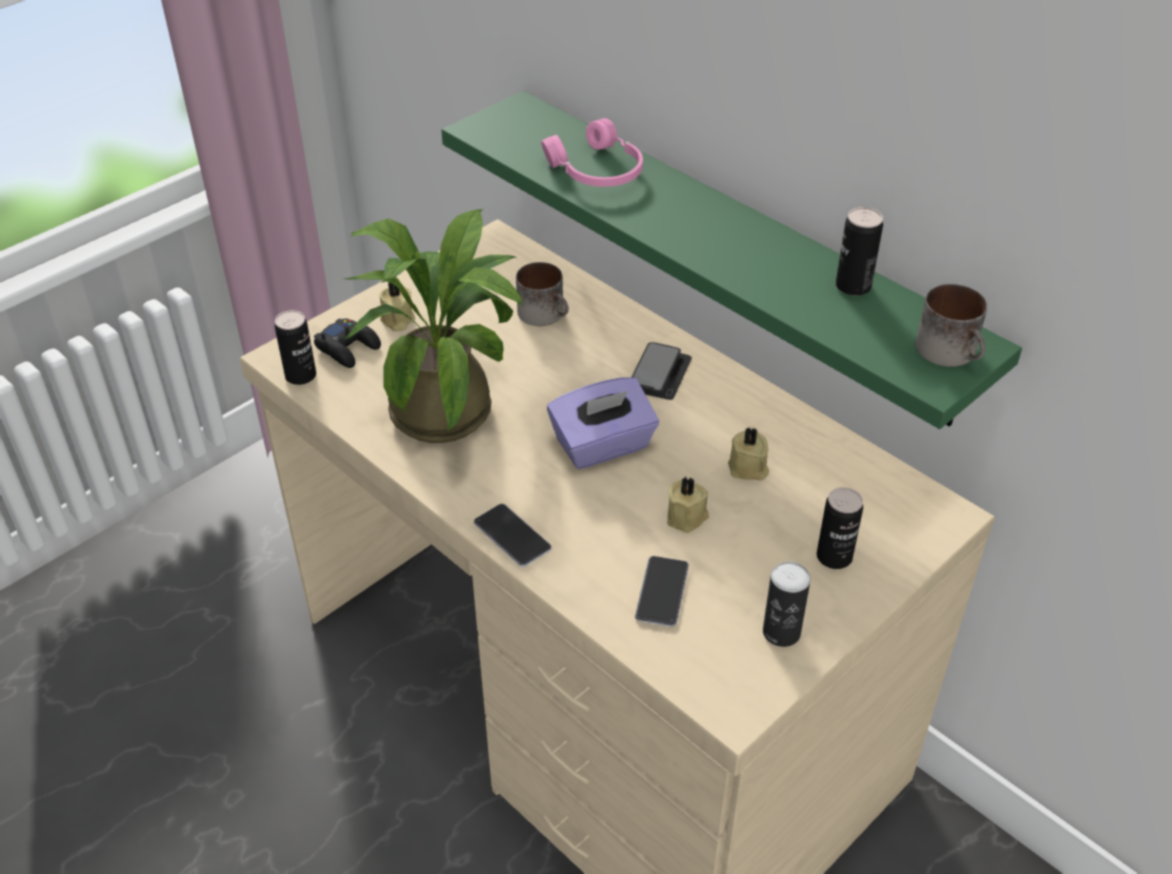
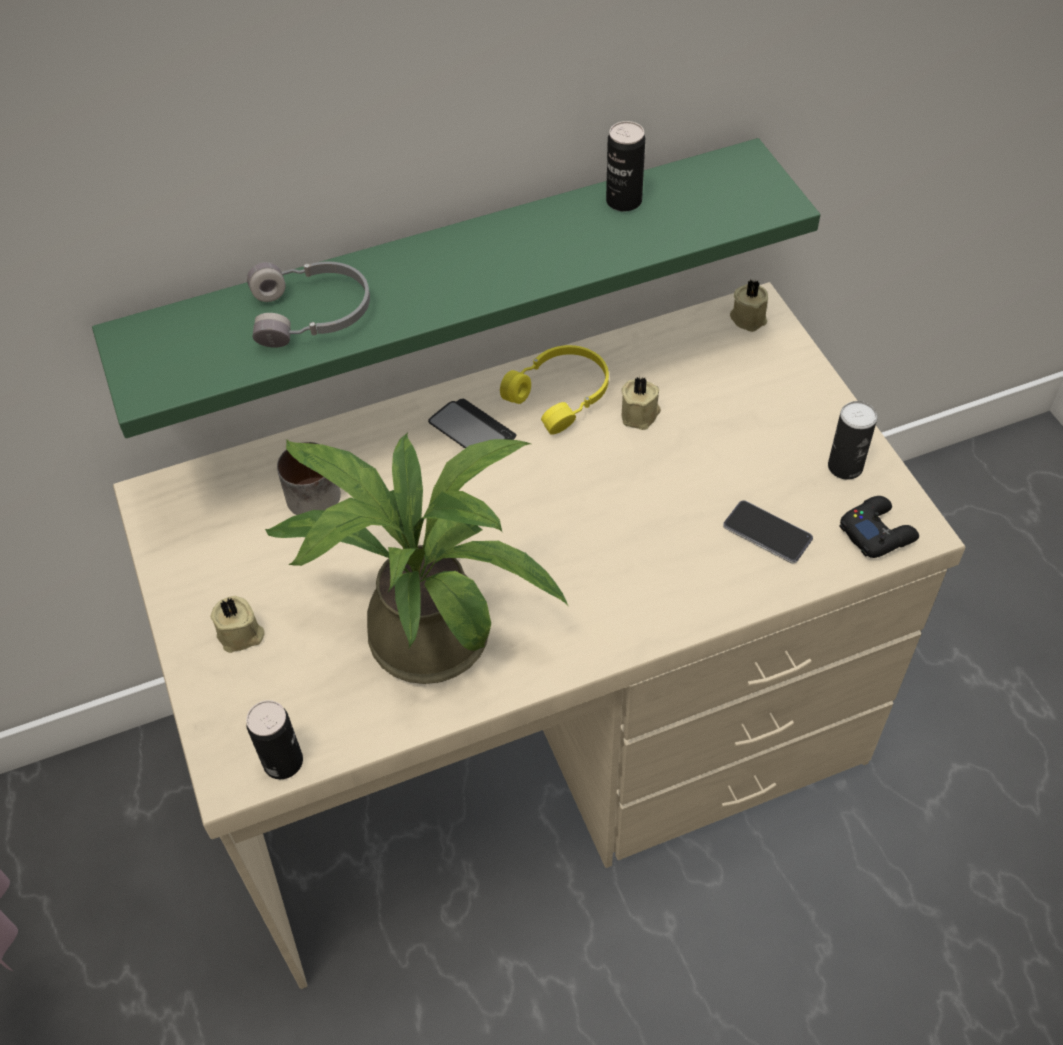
camera: 65 degrees left, 10 degrees up
(348, 348) = (261, 699): black game controller -> black game controller (877, 532)
(512, 536) = (646, 627): phone -> none
(596, 171) = (312, 314): pink headphones -> grey headphones
(603, 446) = (554, 512): purple tissue box -> none
(687, 518) = (682, 481): beige candle -> beige candle (749, 317)
(736, 413) = (561, 395): none -> yellow headphones
(834, 557) = (774, 398): can -> none
(952, 352) = (747, 178): mug -> none

